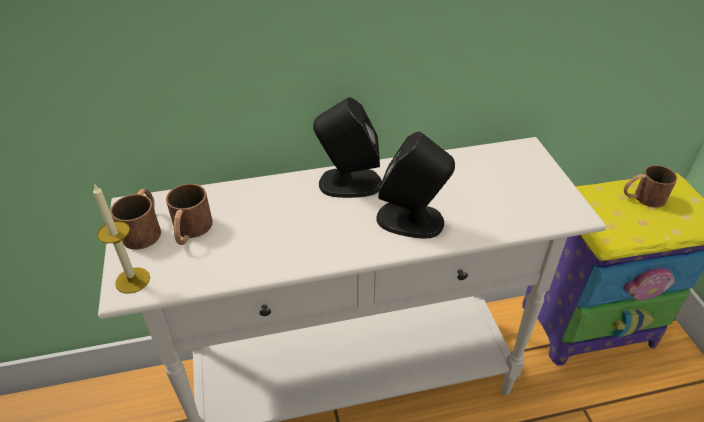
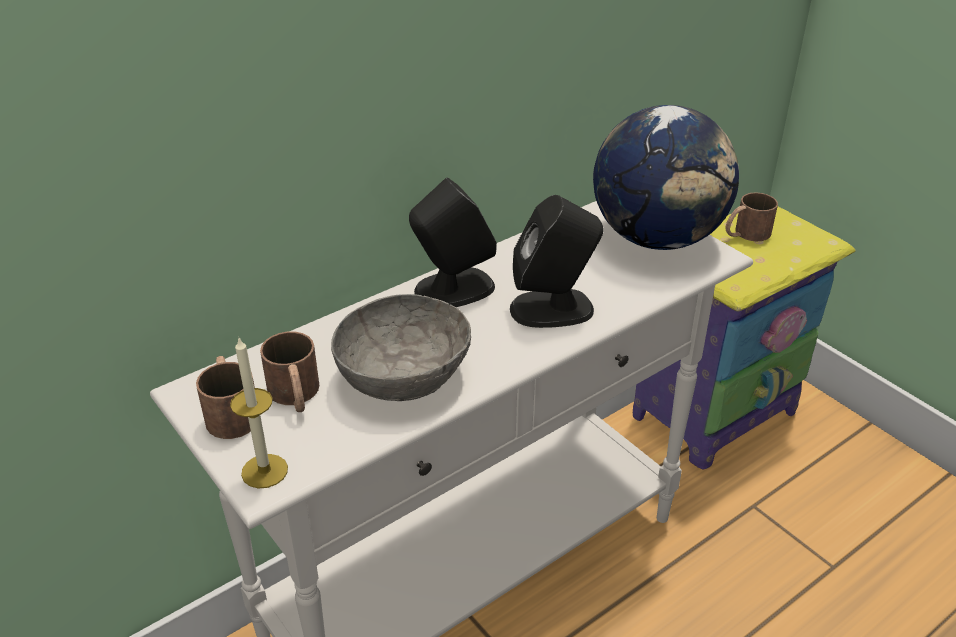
camera: 25 degrees left, 5 degrees down
(269, 239) = (403, 375): none -> grey bowl
(533, 185) = (657, 238): none -> globe

